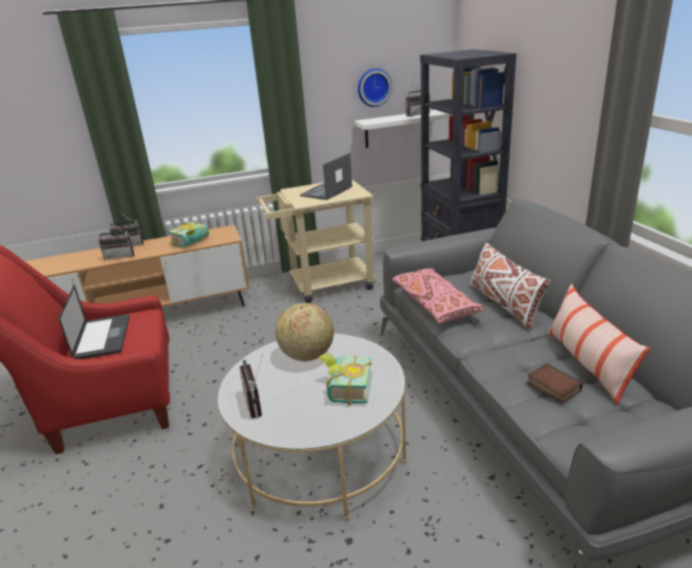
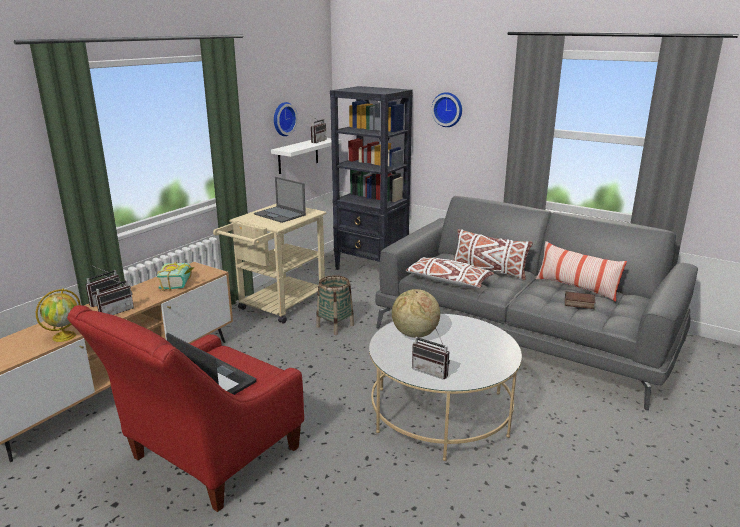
camera: 40 degrees left, 5 degrees down
(66, 267) = (64, 336): none -> globe
(326, 191) = (280, 215): laptop -> laptop turned 45 degrees counterclockwise
(345, 389) = (472, 343): book -> none
(346, 320) = (335, 326): none -> basket
(434, 304) = (448, 281): pink pillow -> white pillow
(549, 81) = (448, 109): none -> wall clock

